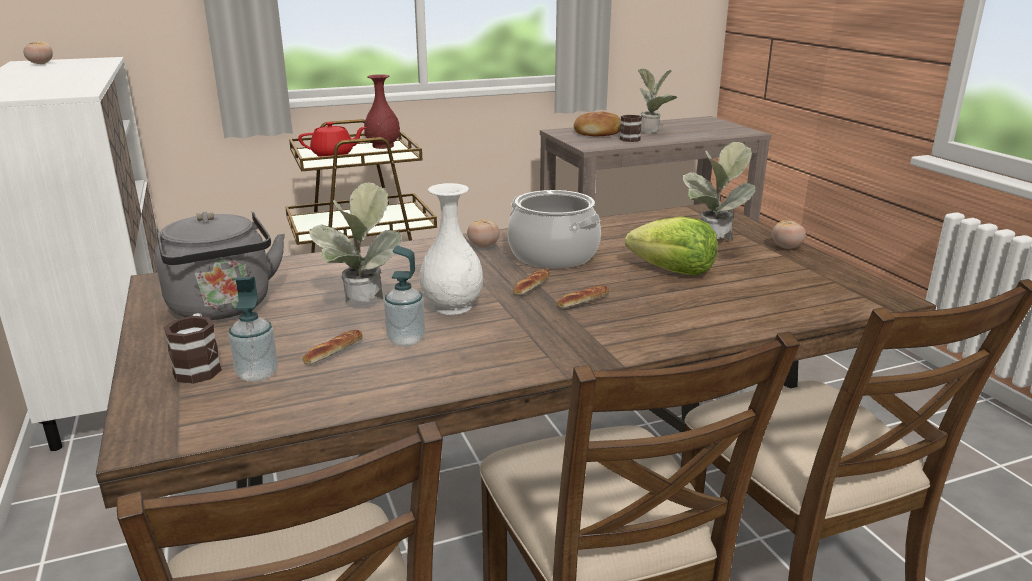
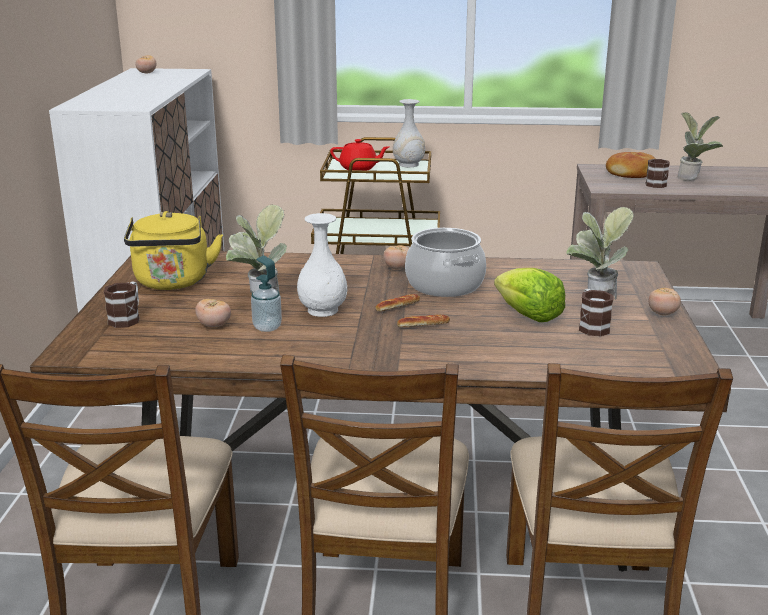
camera: 25 degrees right, 0 degrees up
(223, 308) = (172, 283): grey kettle -> yellow kettle
(257, 374) = (156, 330): soap dispenser -> none
(334, 352) = (214, 325): bread -> tomato
(383, 146) = (409, 165): red vase -> white vase
(743, 271) = (591, 326): none -> mug

